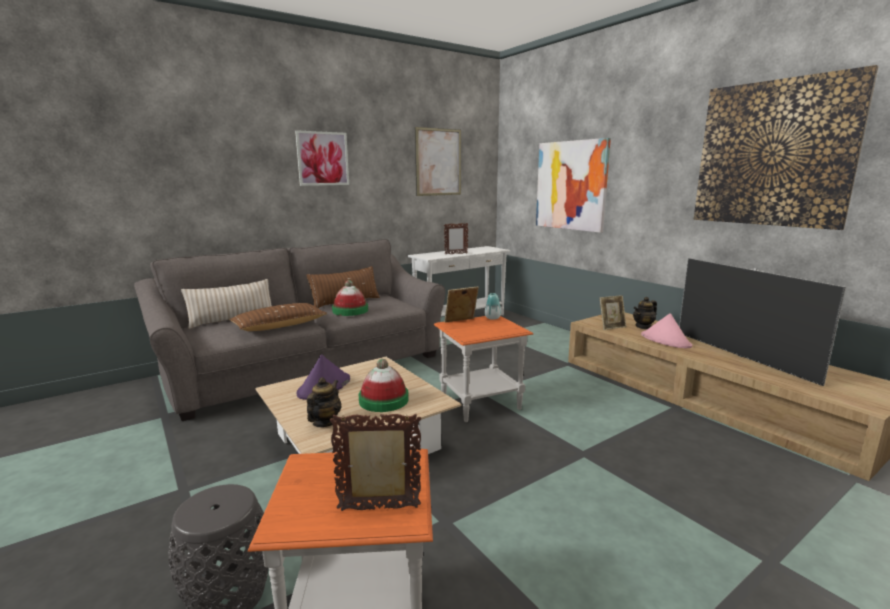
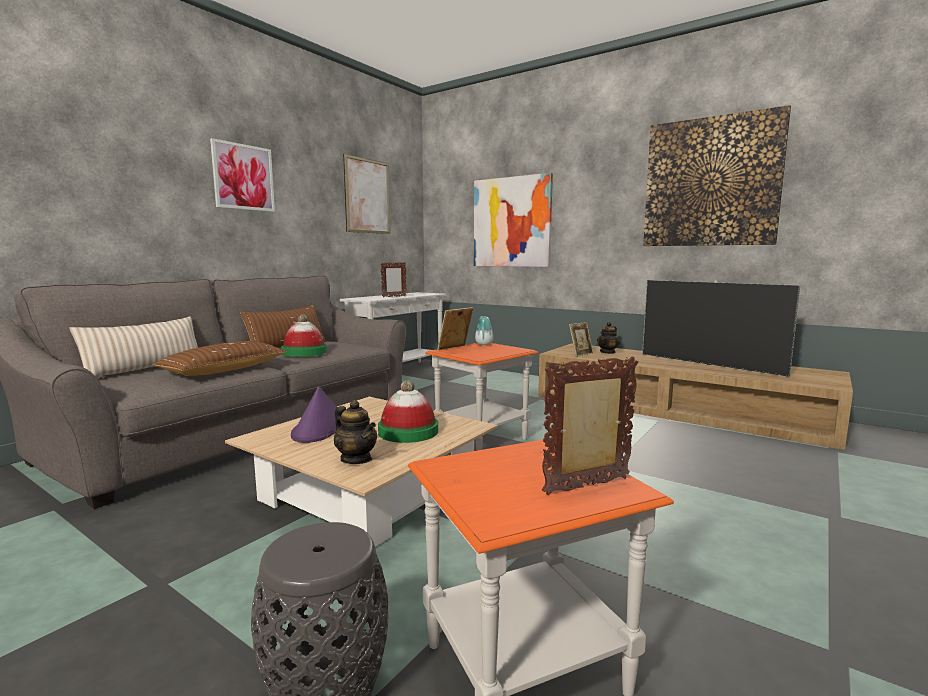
camera: 20 degrees left, 5 degrees down
(324, 422) = (356, 459): teapot -> teapot turned 135 degrees clockwise
(666, 340) = (638, 359): pink hat -> none

